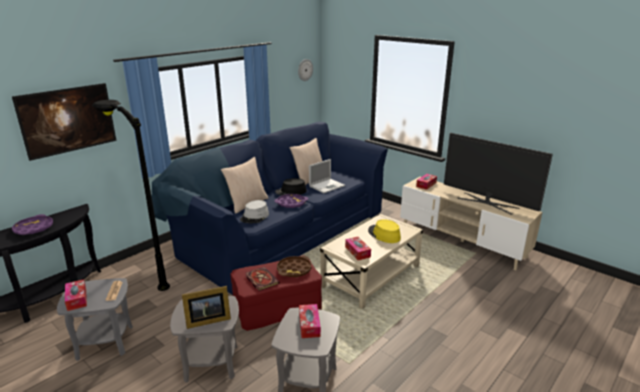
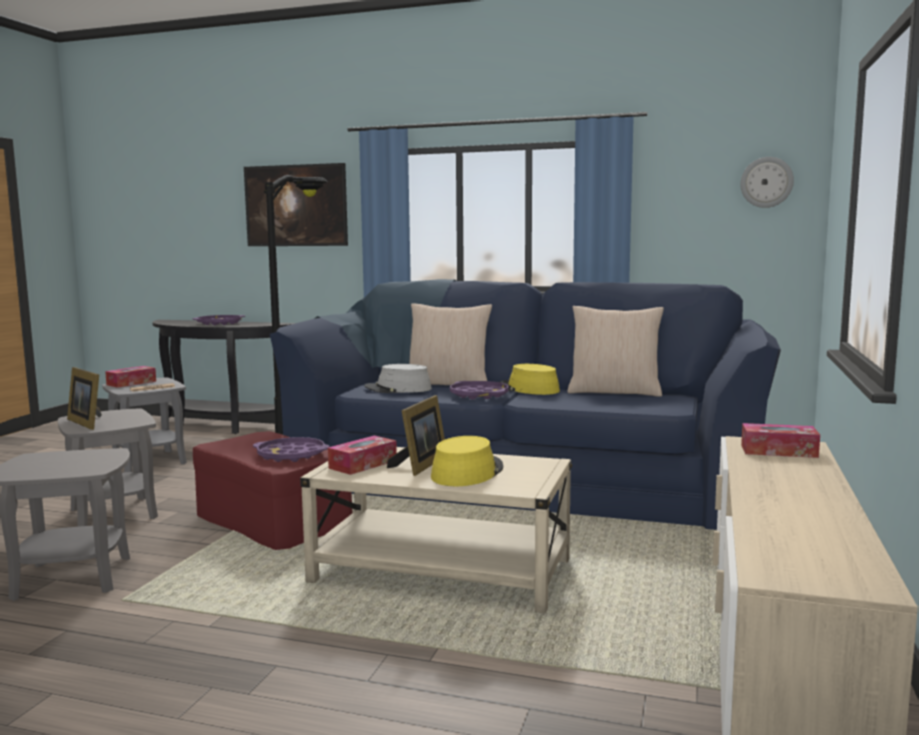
camera: 65 degrees right, 15 degrees down
(261, 279) = (246, 445): book -> none
(291, 192) = (528, 389): black hat -> yellow hat
(294, 269) = (291, 455): brown tray -> purple tray
(309, 325) = (74, 462): tissue box -> none
(327, 186) = (601, 400): laptop -> none
(367, 241) = (420, 465): none -> picture frame
(487, 203) = (800, 519): television -> none

